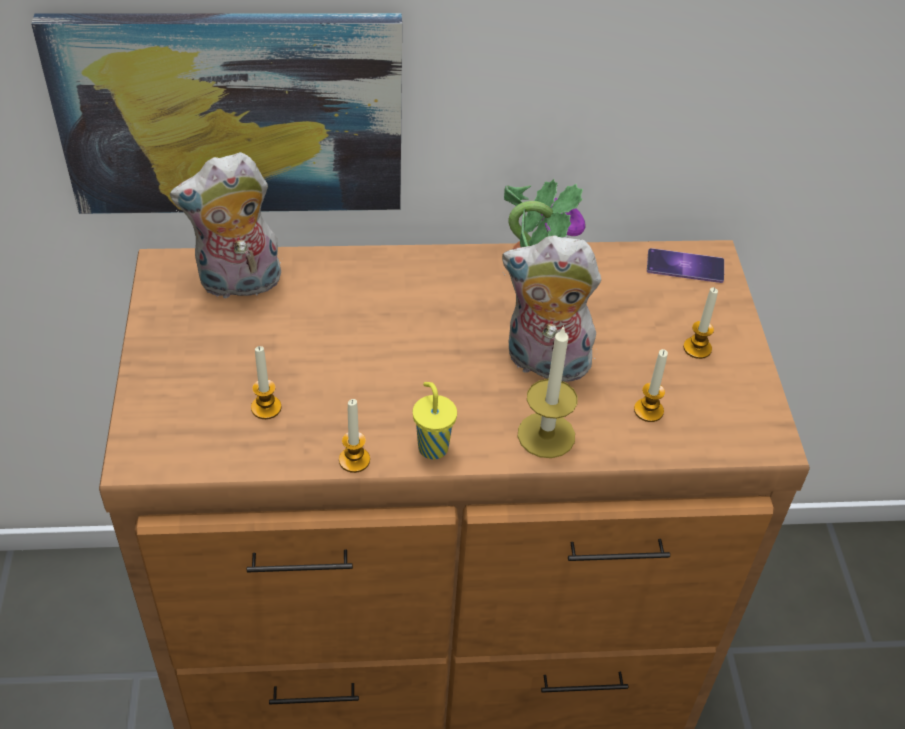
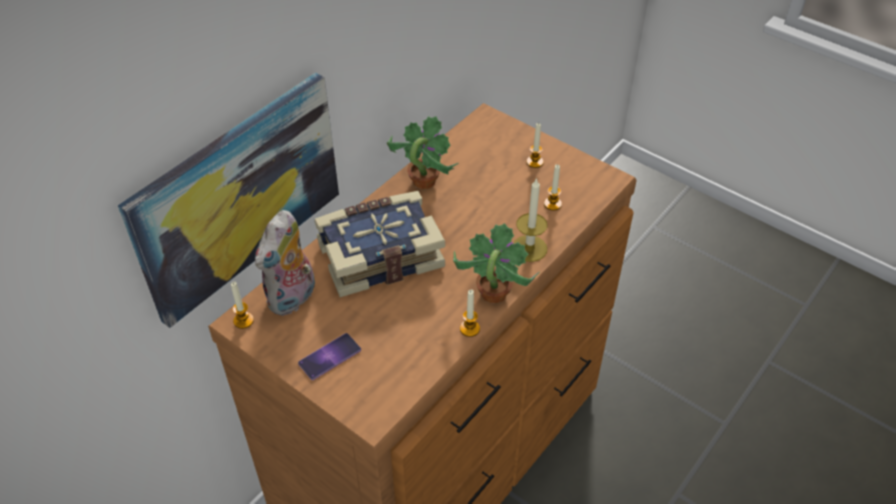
camera: 45 degrees left, 0 degrees up
(266, 408) = (396, 342): candle -> candle (243, 320)
(379, 309) = (379, 254): none -> book
(432, 446) = (492, 293): yellow cup -> potted plant
(544, 364) = (486, 219): plush toy -> none
(685, 266) = (481, 129): phone -> phone (329, 356)

